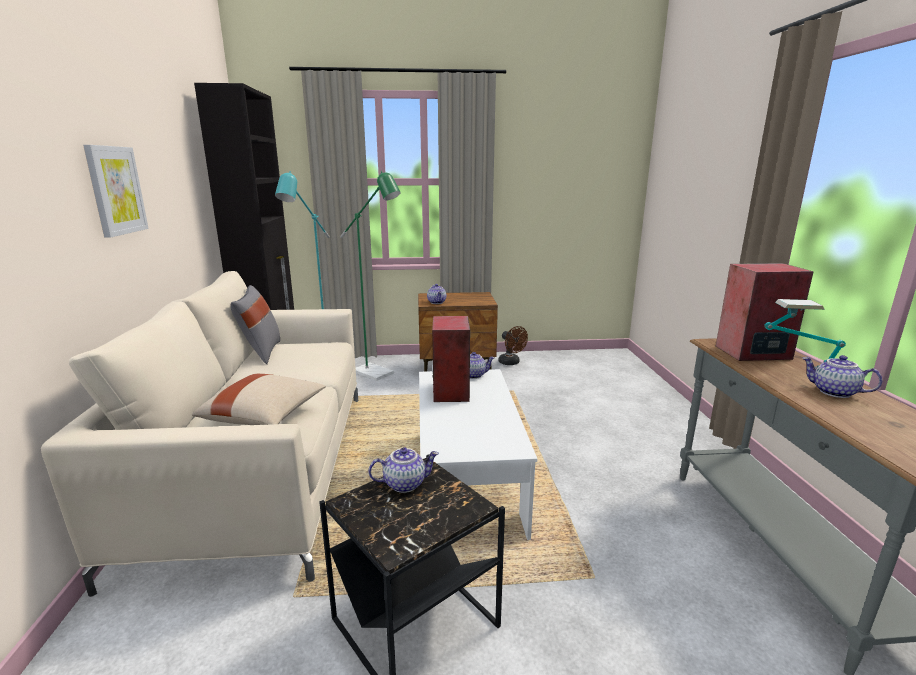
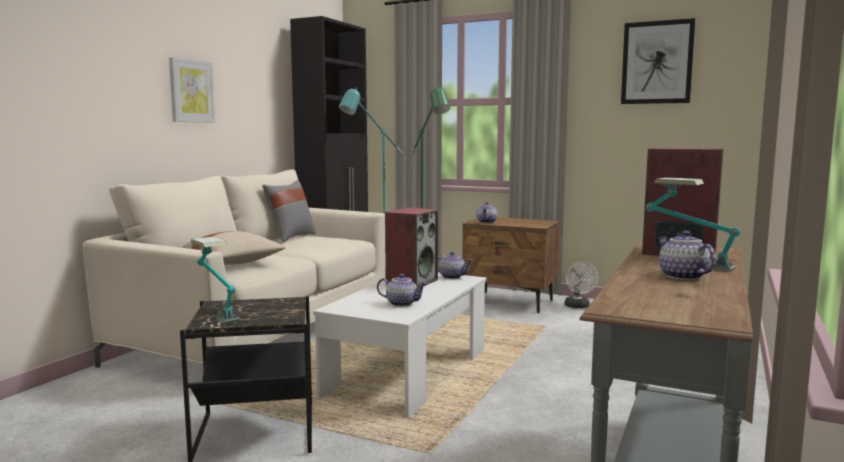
camera: 30 degrees right, 10 degrees down
(382, 524) = (216, 314): none -> table lamp
(405, 483) = (264, 303): teapot -> teapot (402, 303)
(511, 363) = (578, 307): brown fan -> white fan
(563, 150) = (657, 62): none -> picture

